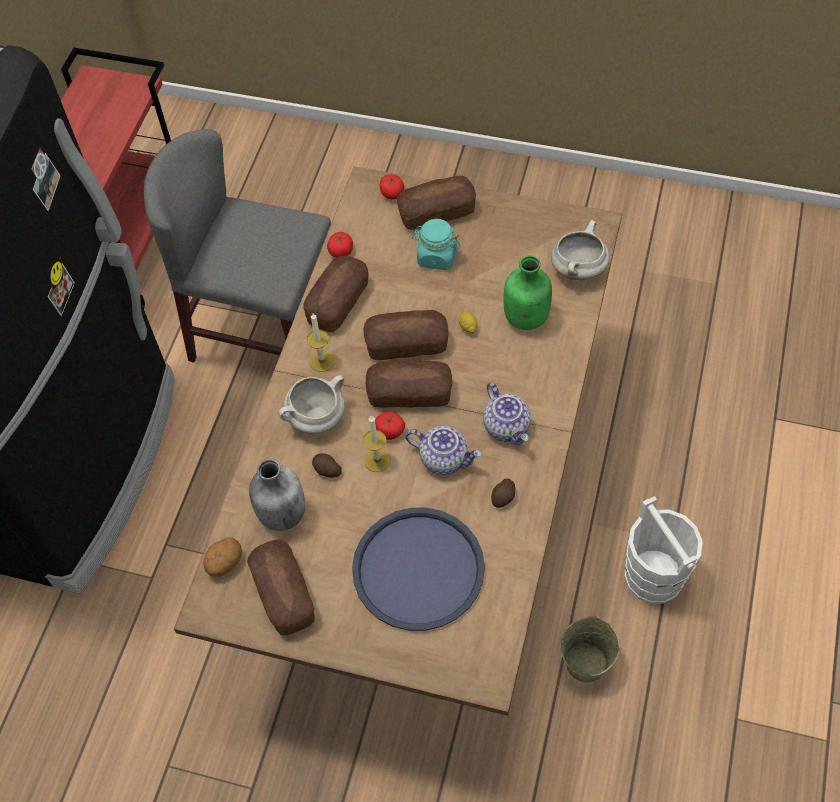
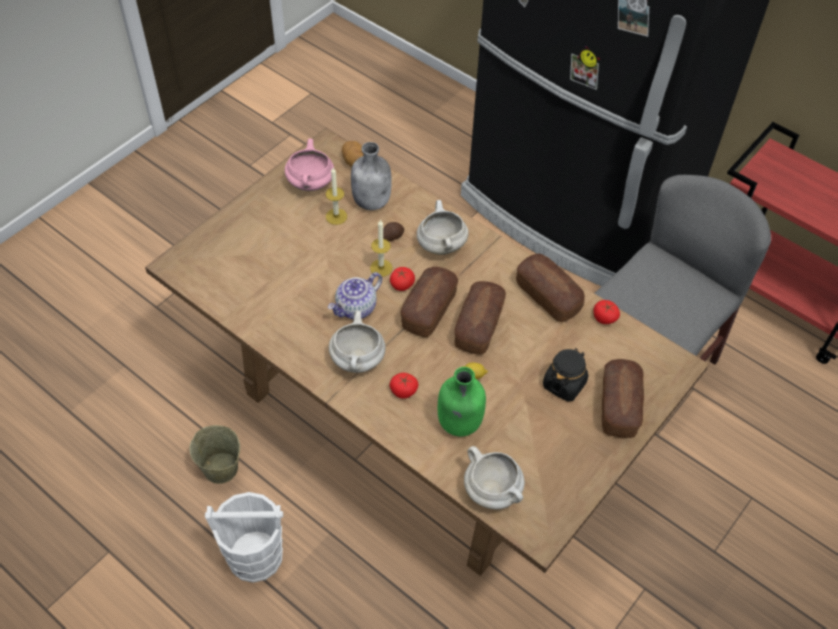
camera: 110 degrees right, 5 degrees down
(283, 594) = (311, 184): bread -> pink cooking pot
(322, 361) = (493, 266): candle -> candle (336, 216)
(392, 193) = (660, 380): tomato -> tomato (403, 390)
(418, 569) = (278, 259): blue tray -> none
(436, 257) = (564, 384): turquoise jar -> black jar
(504, 497) = (299, 331): potato -> none
(507, 427) = (358, 360): teapot -> white cooking pot

